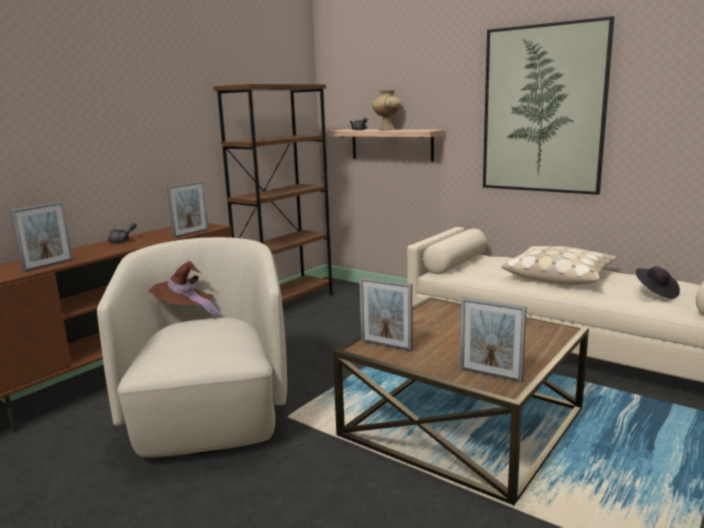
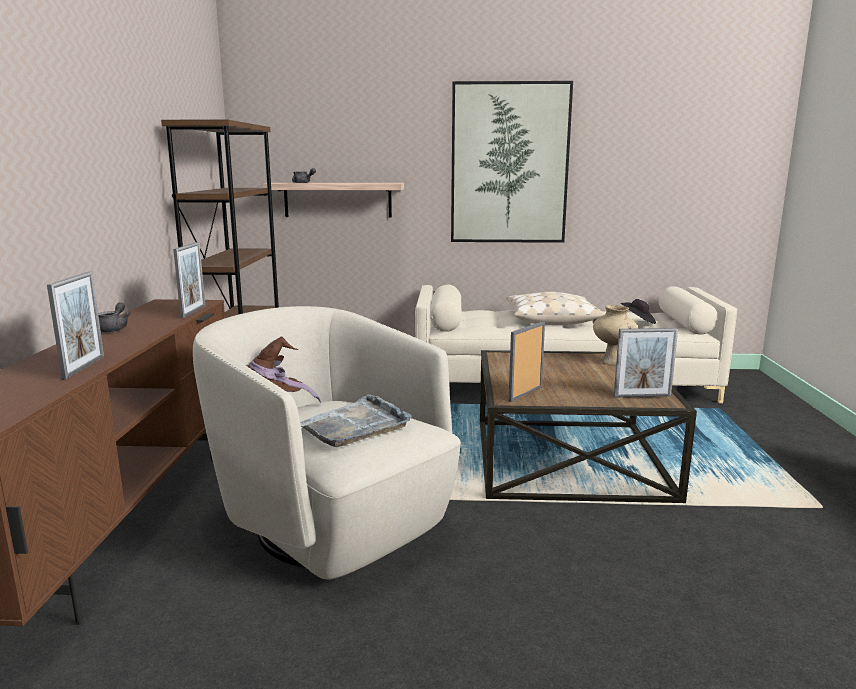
camera: 35 degrees left, 0 degrees up
(194, 341) = (355, 425): none -> grey tray
(386, 345) = (525, 393): picture frame -> picture frame turned 135 degrees clockwise
(387, 130) = (339, 182): beige vase -> beige vase (612, 361)

